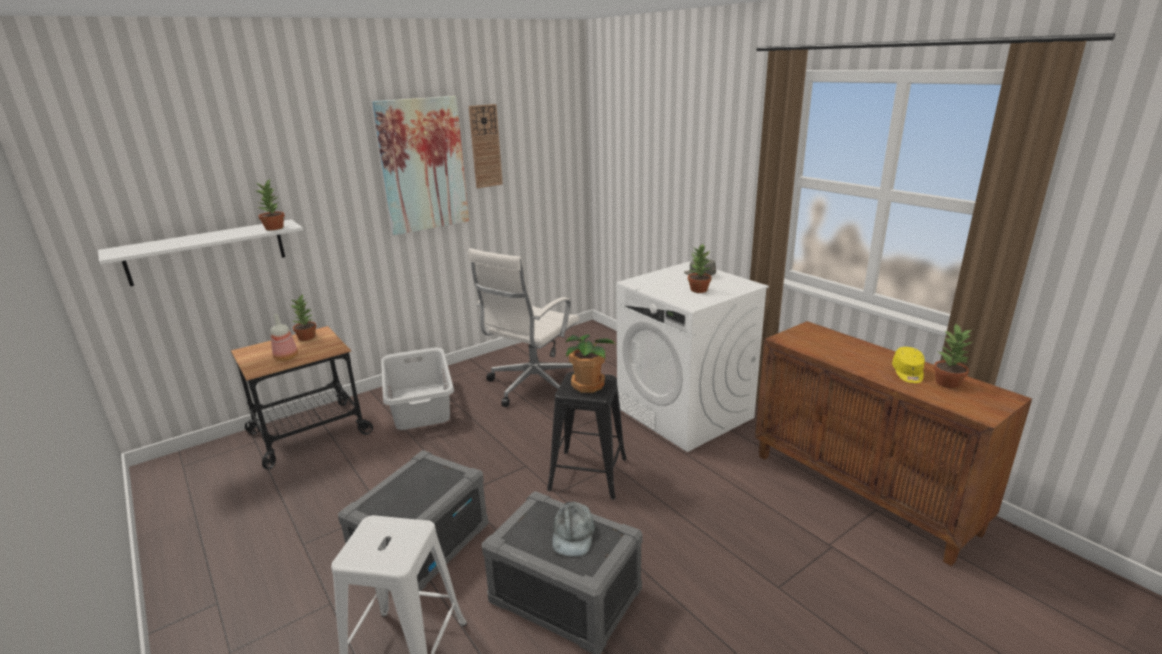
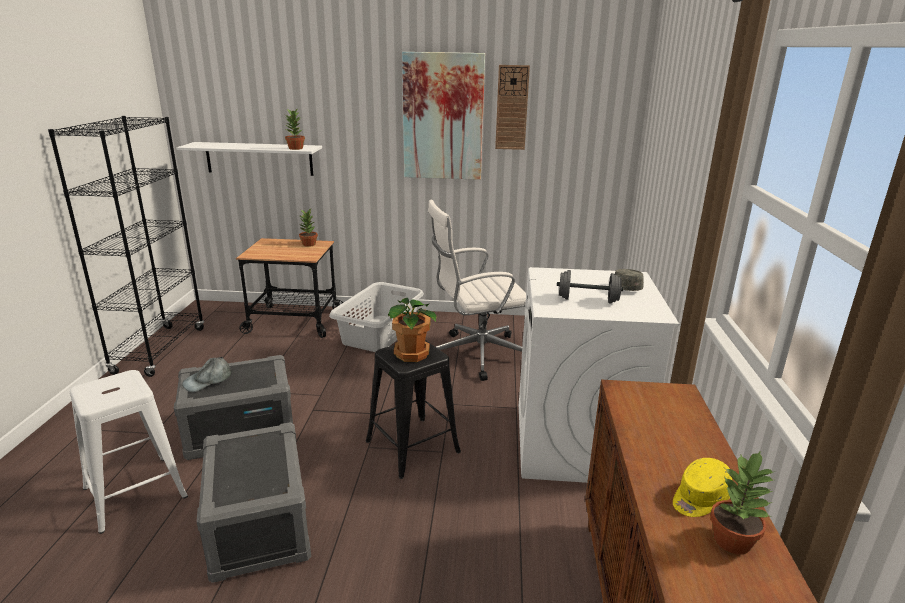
camera: 40 degrees right, 0 degrees up
(182, 534) = (160, 350): none -> black bookcase
(287, 357) = (276, 253): bottle -> none
(573, 535) = (257, 469): grey cap -> grey cap (208, 380)
(698, 290) = (588, 300): potted plant -> grey dumbbell

